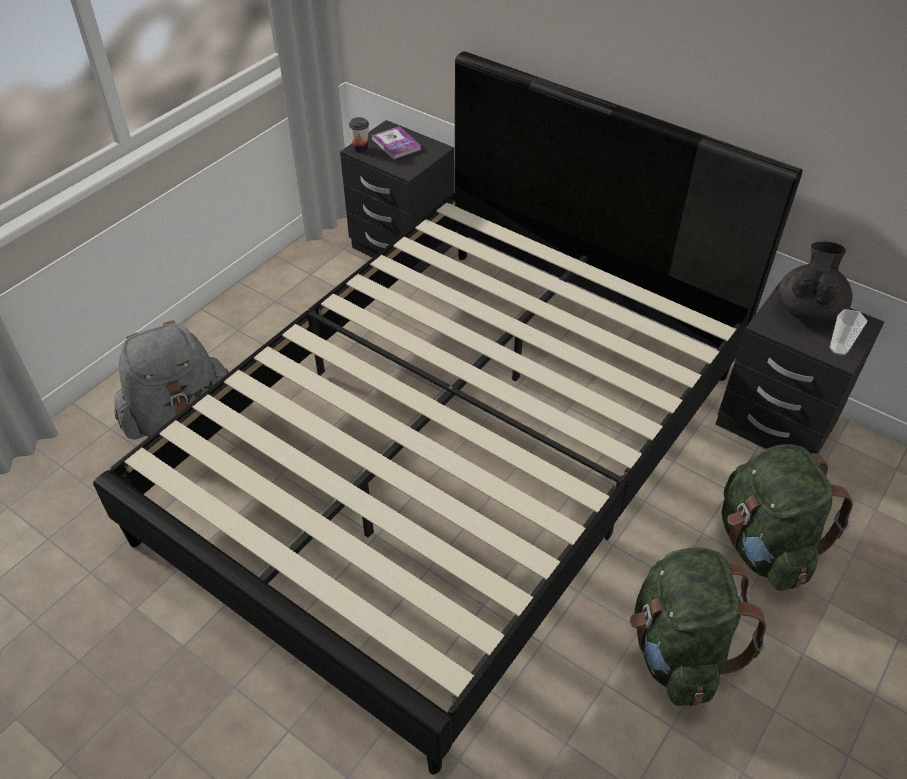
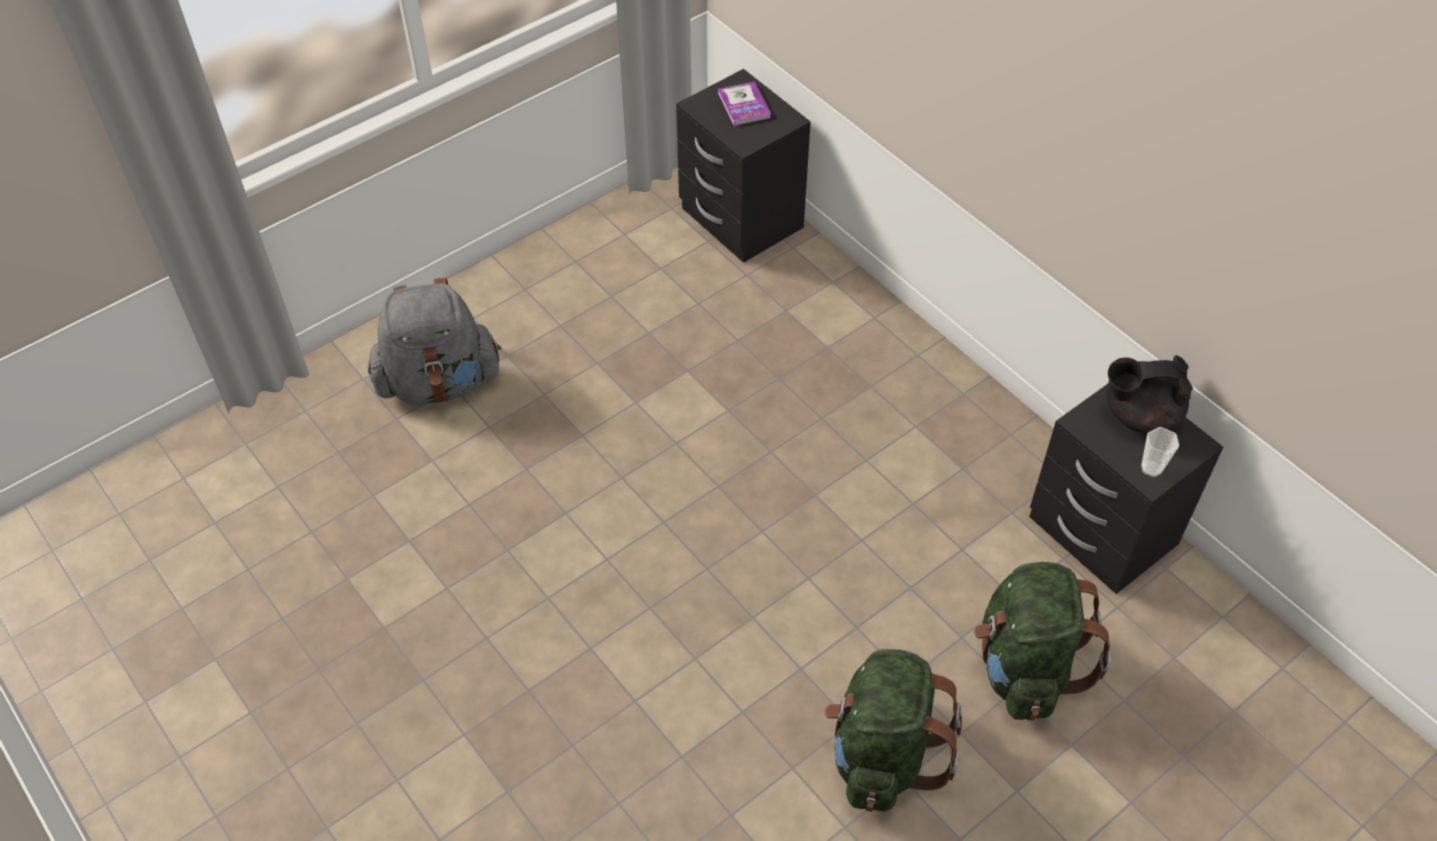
camera: 15 degrees right, 5 degrees up
(361, 149) = (701, 104): cup -> none
(455, 452) = (720, 485): black bed -> none
(808, 310) = (1139, 414): black teapot -> black teapot turned 135 degrees counterclockwise

